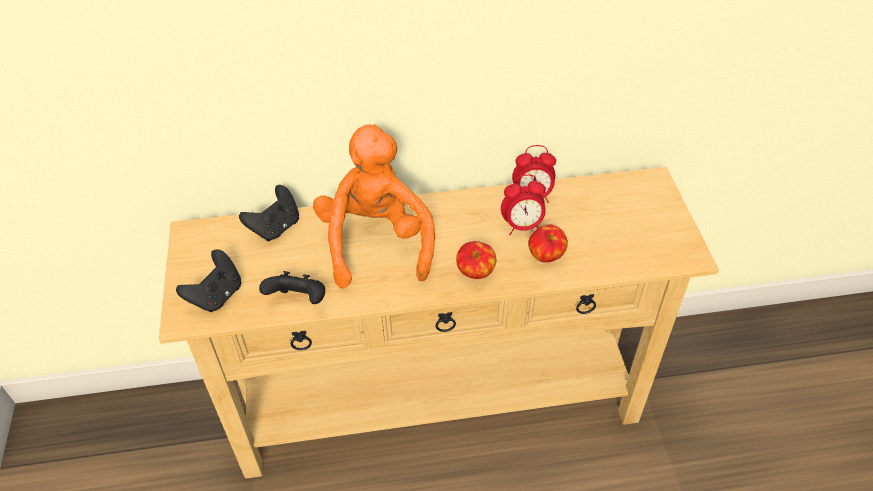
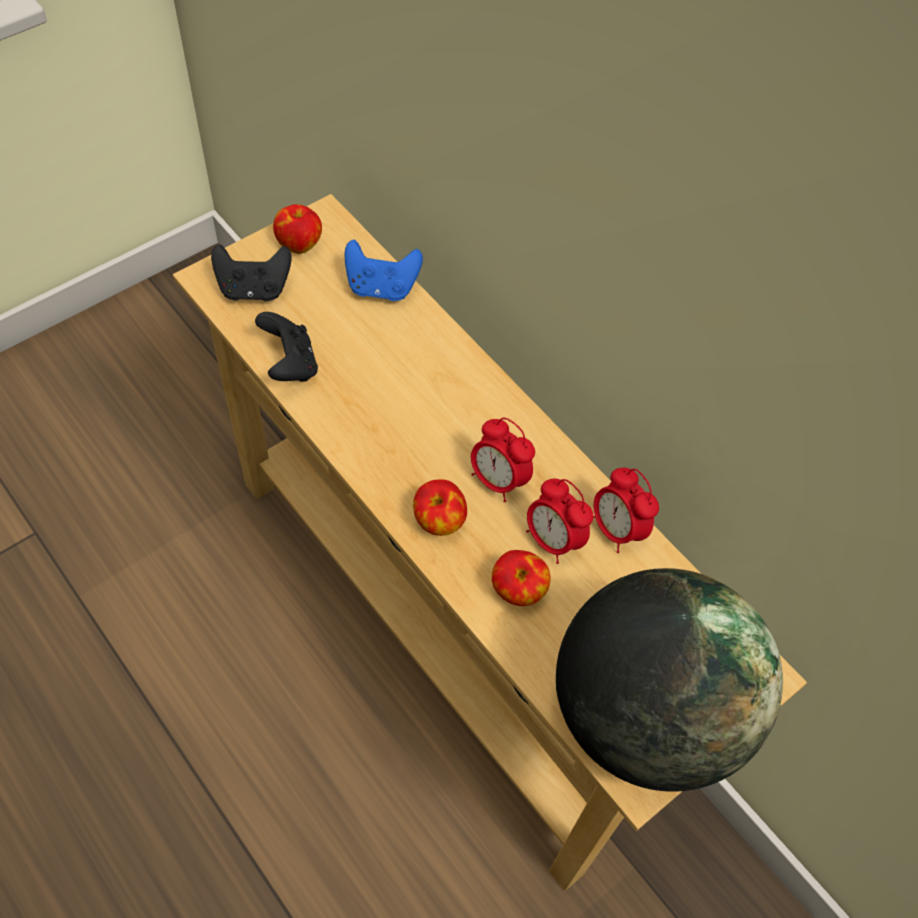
camera: 55 degrees right, 10 degrees up
(199, 255) = (299, 244): none -> apple
(275, 227) = (381, 287): black game controller -> blue game controller
(376, 242) = (421, 394): orange plush toy -> none
(465, 233) = (498, 480): none -> alarm clock
(654, 236) = (645, 715): none -> globe

